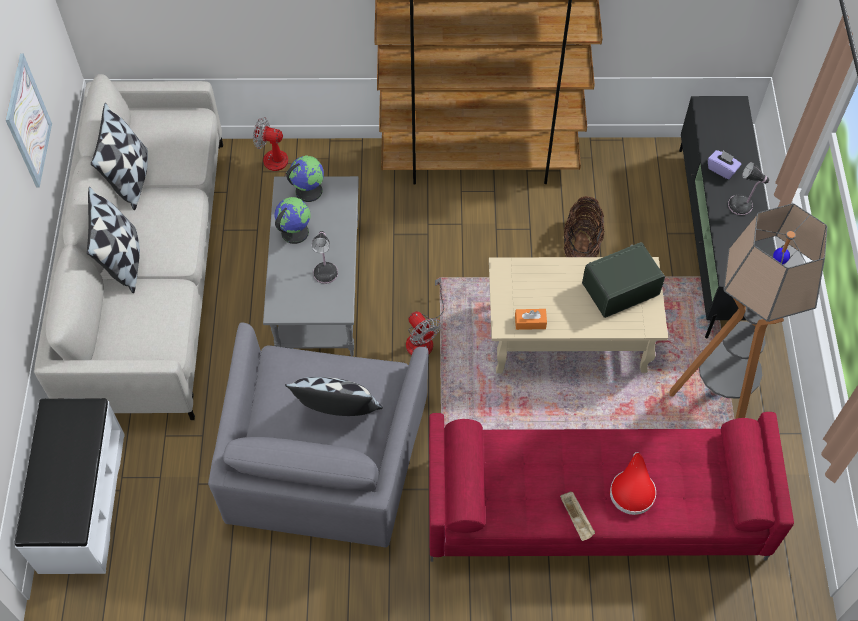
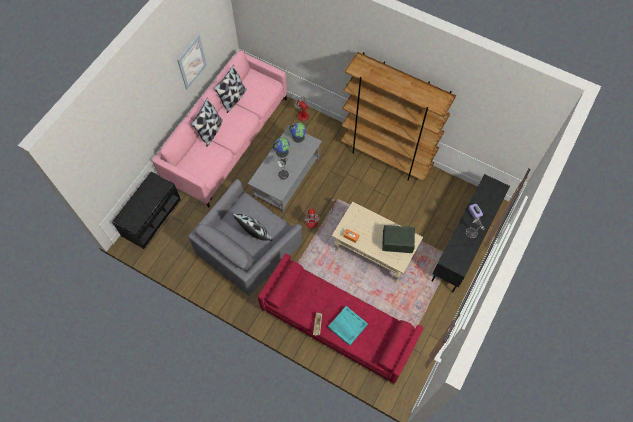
camera: 30 degrees right, 5 degrees up
(81, 502) = (151, 217): white bench -> black bench
(150, 273) = (227, 140): grey sofa -> pink sofa
(581, 247) = (404, 215): basket -> none
(632, 489) = (347, 326): red hat -> turquoise tray
(716, 401) = (417, 310): floor lamp -> none

